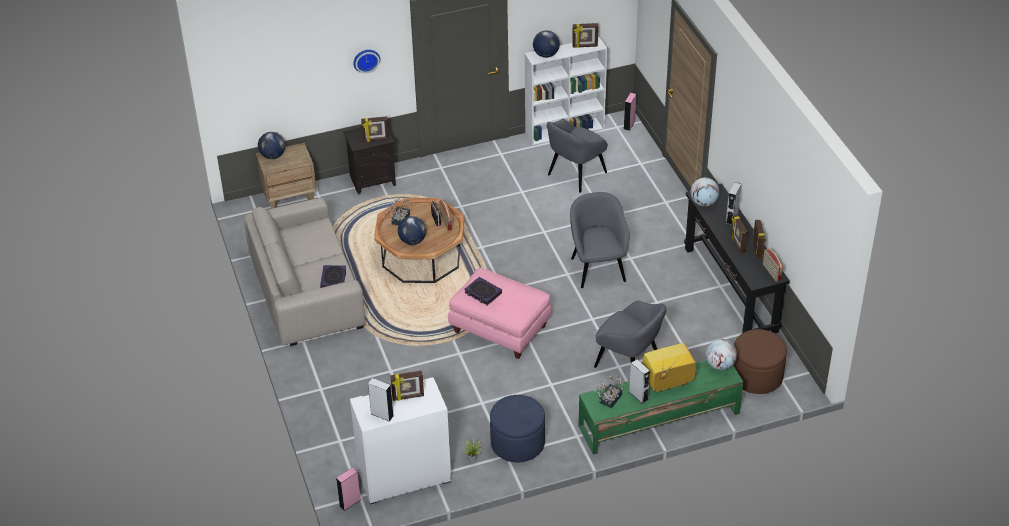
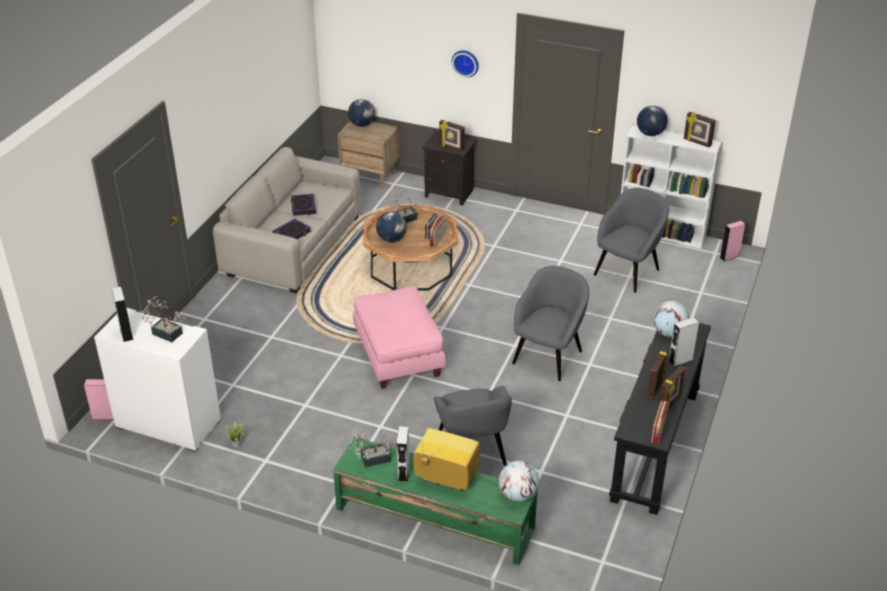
camera: 40 degrees right, 5 degrees down
(408, 397) = (165, 332): picture frame -> potted plant
(483, 293) = (385, 305): book -> book (303, 207)
(517, 443) = (288, 456): blue ottoman -> none
(576, 174) = (627, 271): grey armchair -> grey armchair turned 135 degrees clockwise
(756, 376) = (580, 542): brown ottoman -> none

